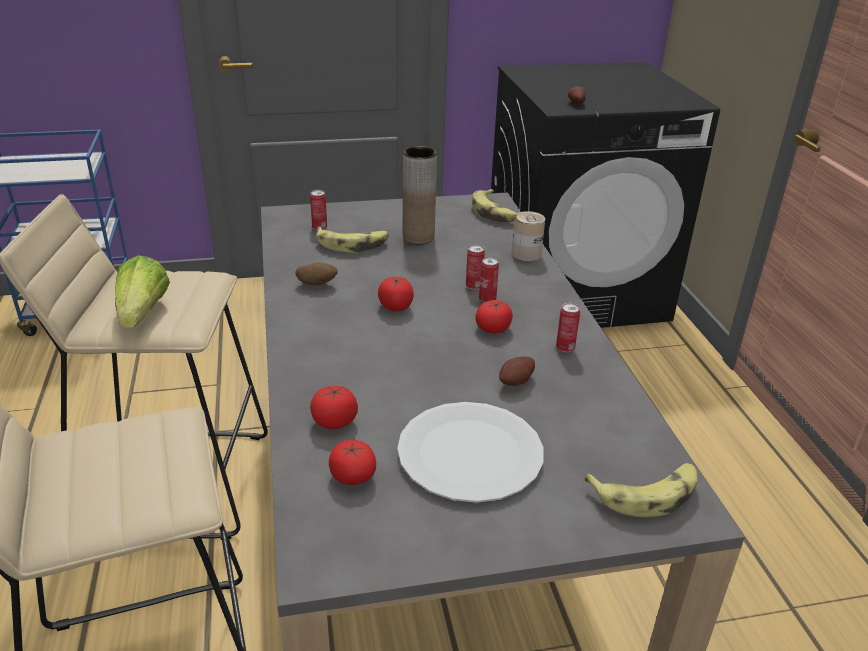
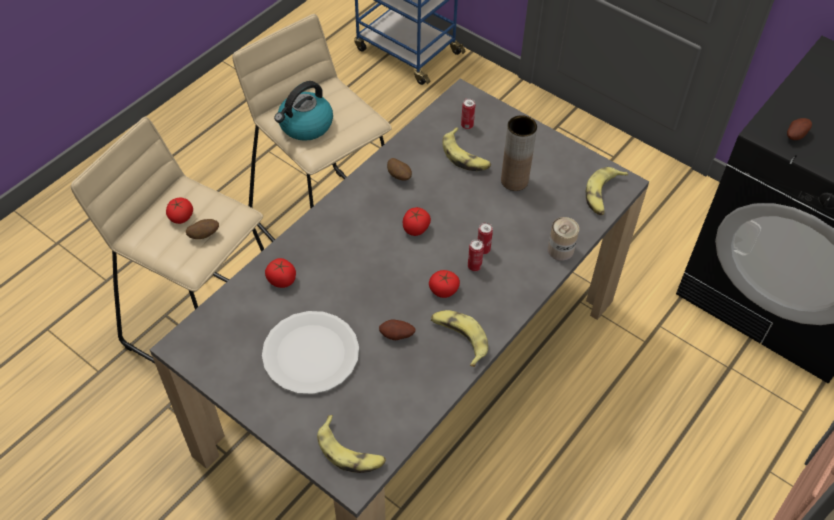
camera: 50 degrees right, 20 degrees up
(143, 313) = (305, 126): lettuce -> kettle
(157, 463) = (204, 235): none -> potato
(352, 475) = (249, 317): tomato -> tomato (181, 217)
(565, 348) = (459, 338): can -> banana

